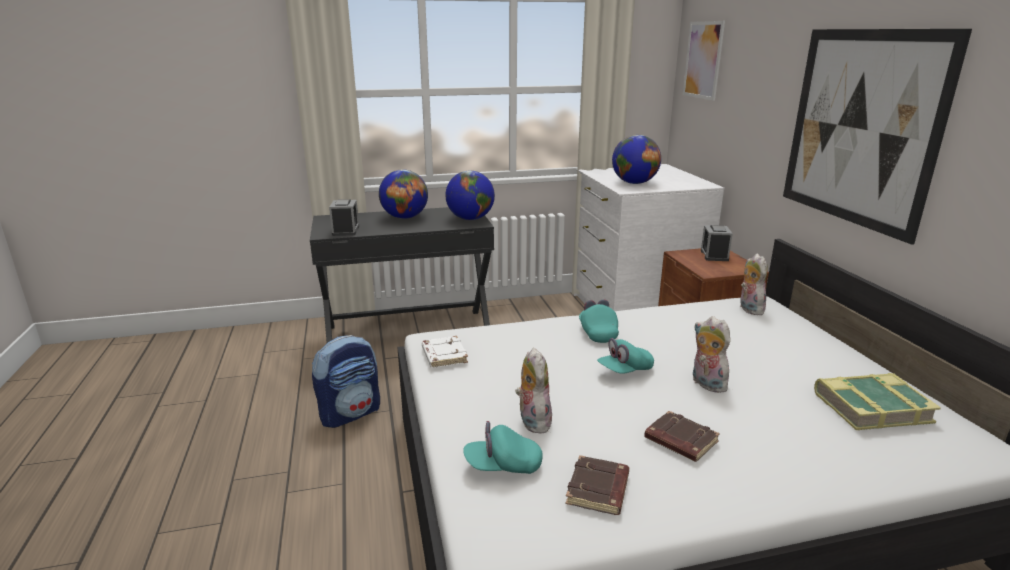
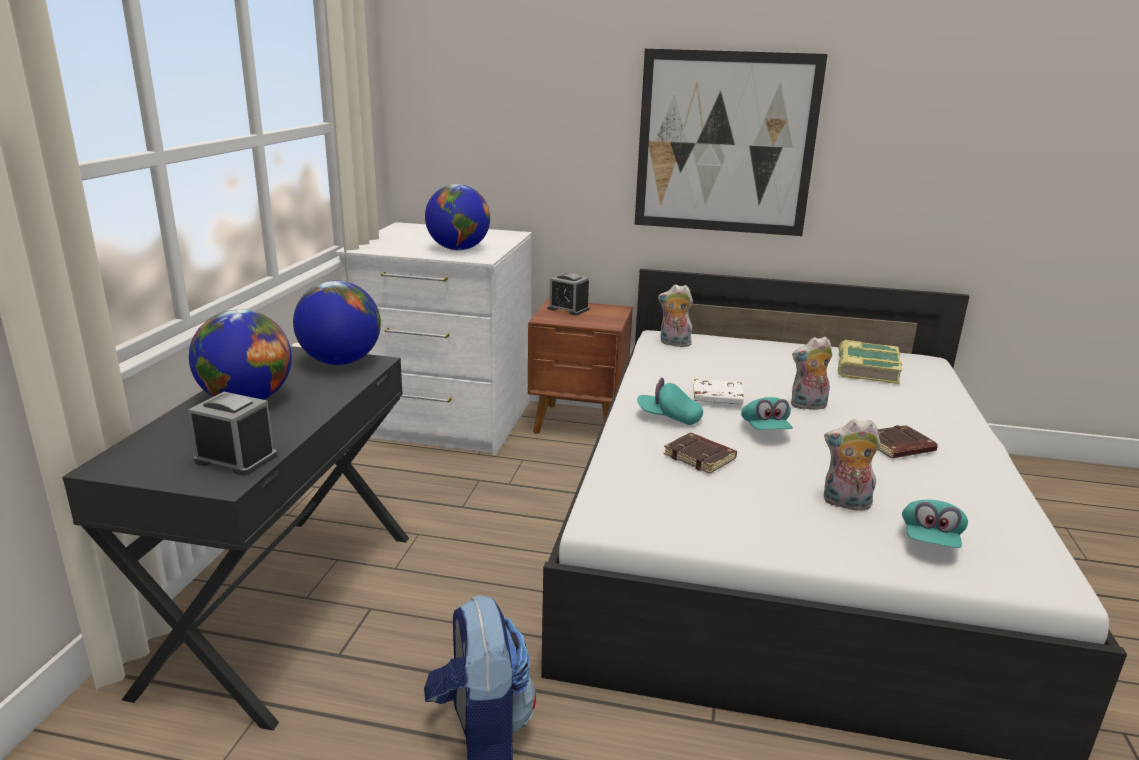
camera: 65 degrees left, 0 degrees up
(443, 355) = (662, 519): white book -> white book (716, 397)
(598, 490) = (972, 504): brown book -> brown book (700, 457)
(703, 60) = (447, 81): picture -> none

